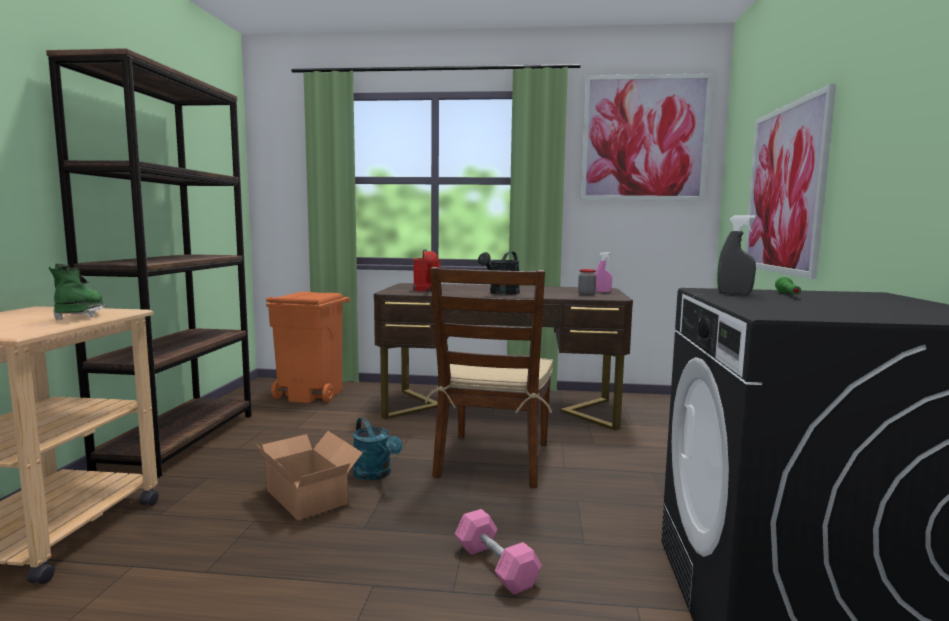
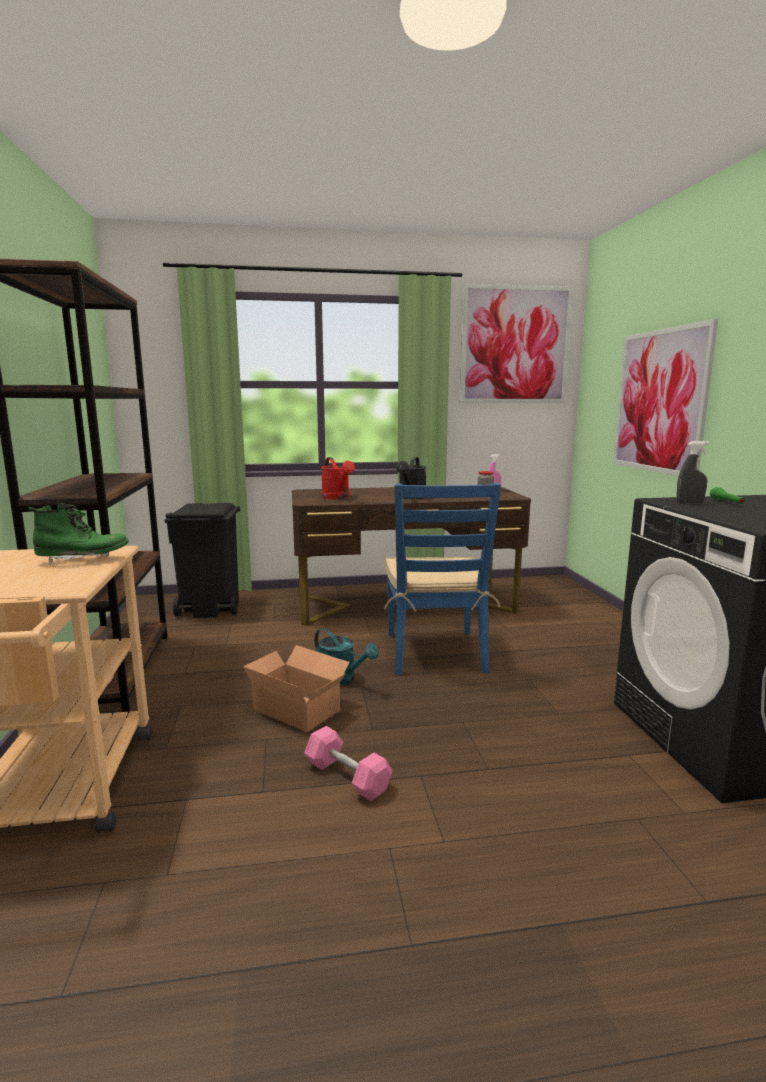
camera: 15 degrees left, 5 degrees up
(80, 316) = (83, 560): green boot -> green boot turned 105 degrees clockwise
(311, 394) = (210, 608): orange trash can -> black trash can
(493, 460) = (435, 652): brown chair -> blue chair
(495, 566) = (506, 742): pink dumbbell -> pink dumbbell (347, 776)

